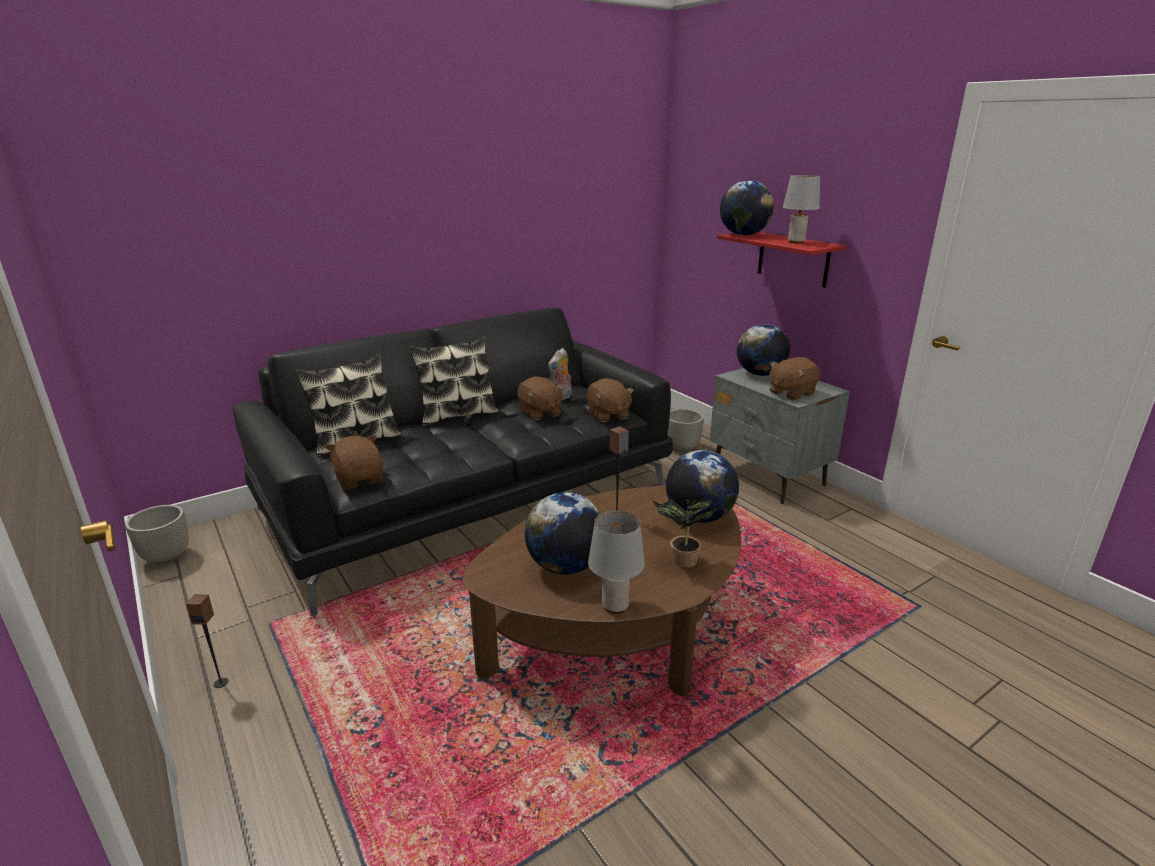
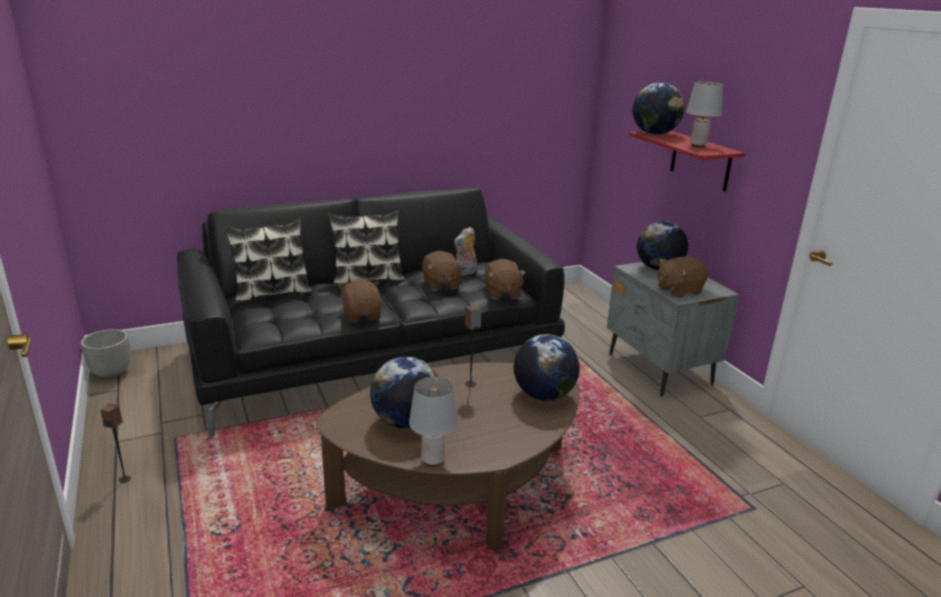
camera: 10 degrees right, 0 degrees up
(360, 479) = (263, 326): brown plush toy -> brown plush toy (362, 316)
(681, 561) = (508, 431): potted plant -> none
(682, 447) = (587, 331): grey planter -> none

